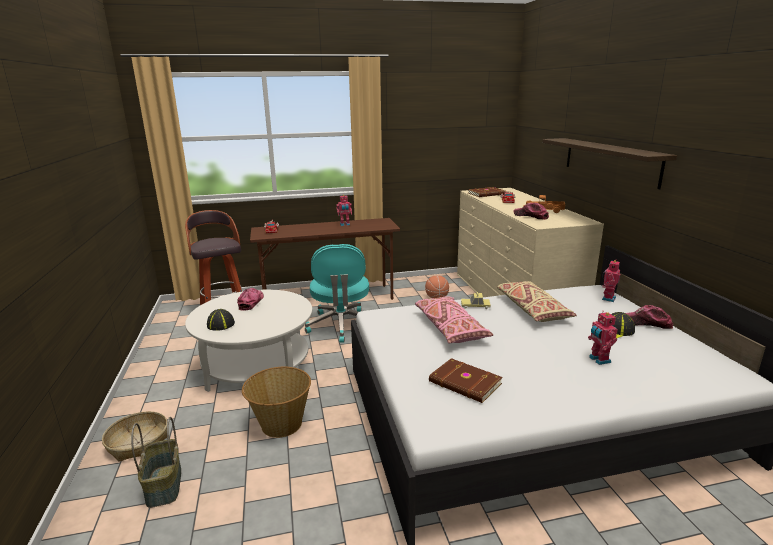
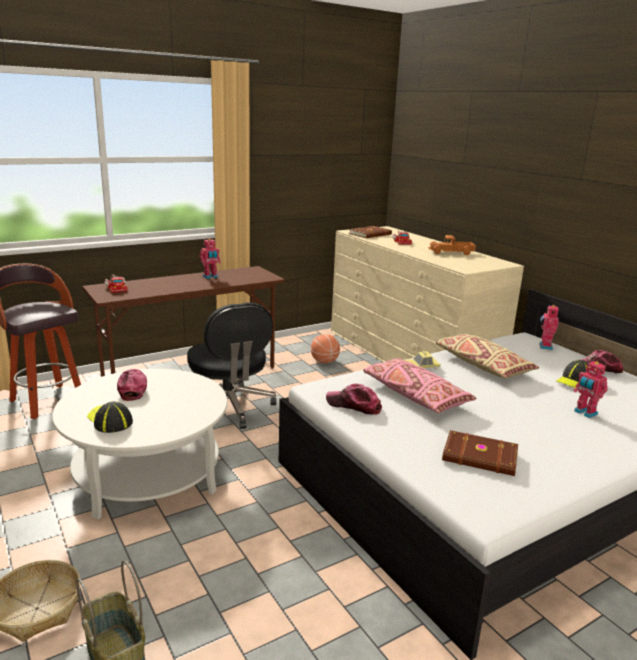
camera: 20 degrees left, 0 degrees up
(281, 424) = (229, 544): basket -> none
(341, 325) = (229, 407): turquoise office chair -> black office chair
(531, 216) = (445, 259): cap -> cap (354, 405)
(609, 161) = (528, 197): shelf -> none

